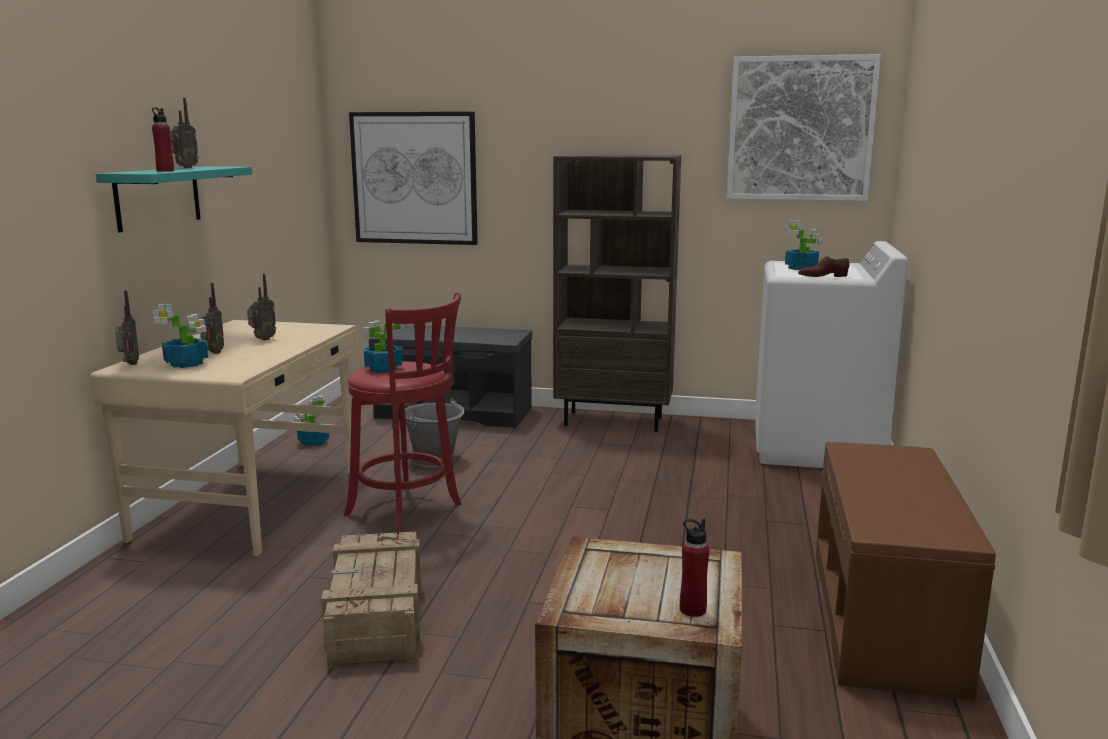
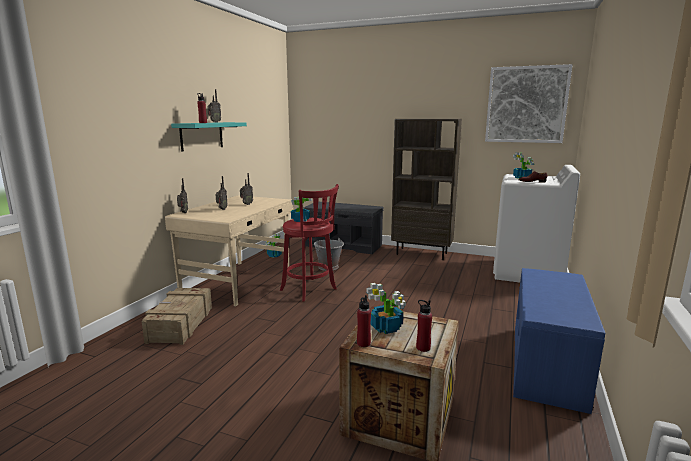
camera: 10 degrees right, 0 degrees up
(187, 364) = (208, 213): potted plant -> potted plant (386, 328)
(375, 617) = (282, 339): crate -> crate (180, 324)
(414, 178) = (329, 130): picture -> none
(579, 611) = (363, 343): none -> red bottle
(887, 619) = (548, 365): brown bench -> blue bench

